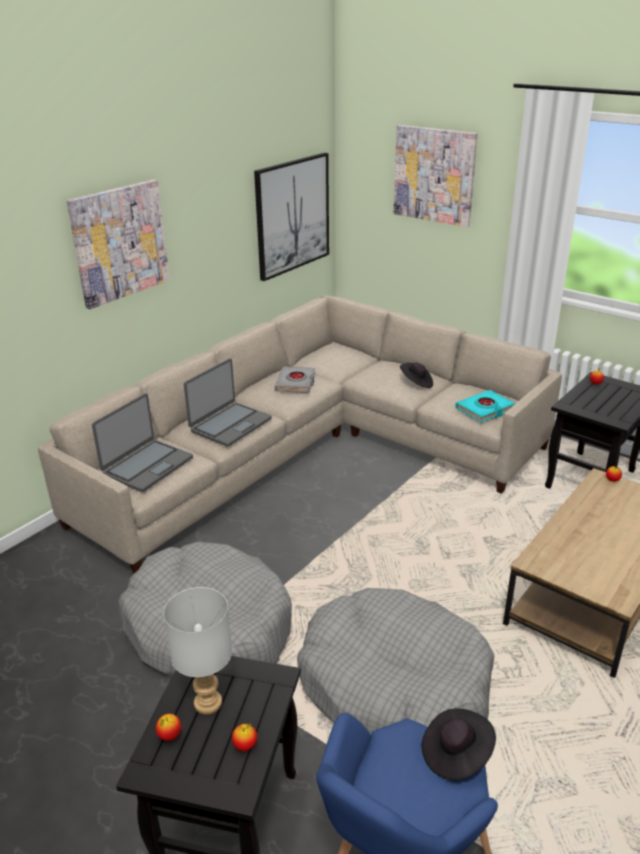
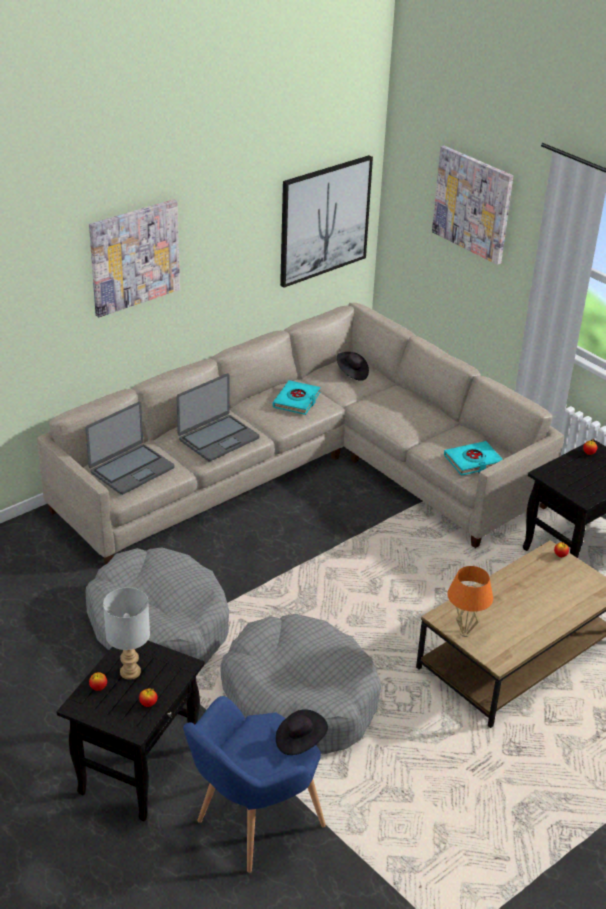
camera: 10 degrees right, 5 degrees up
(296, 383) = (297, 401): grey book -> turquoise book
(416, 383) = (419, 420): black hat -> black hat (352, 373)
(566, 575) = (464, 633): none -> orange table lamp

